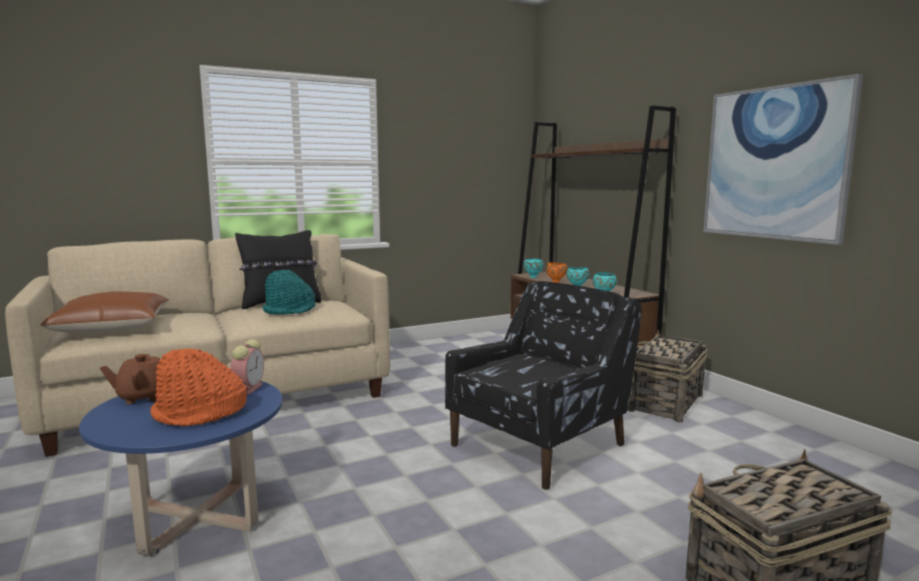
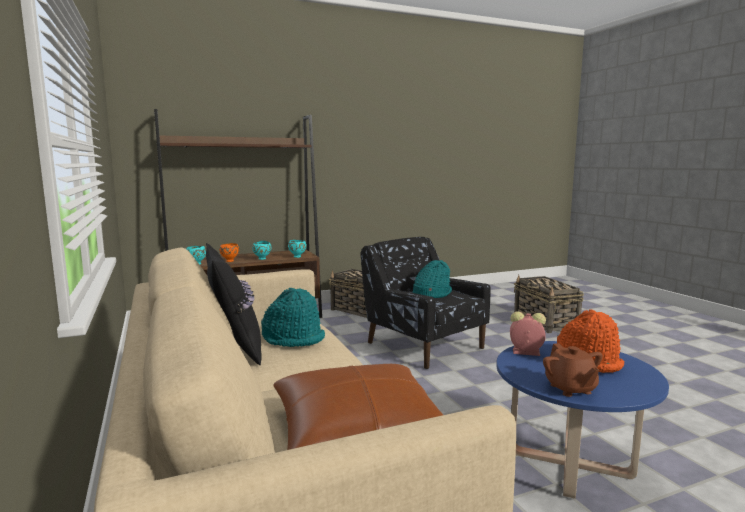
camera: 85 degrees left, 0 degrees up
(538, 370) = (431, 293): none -> turquoise hat
(774, 163) = (373, 157): picture -> none

